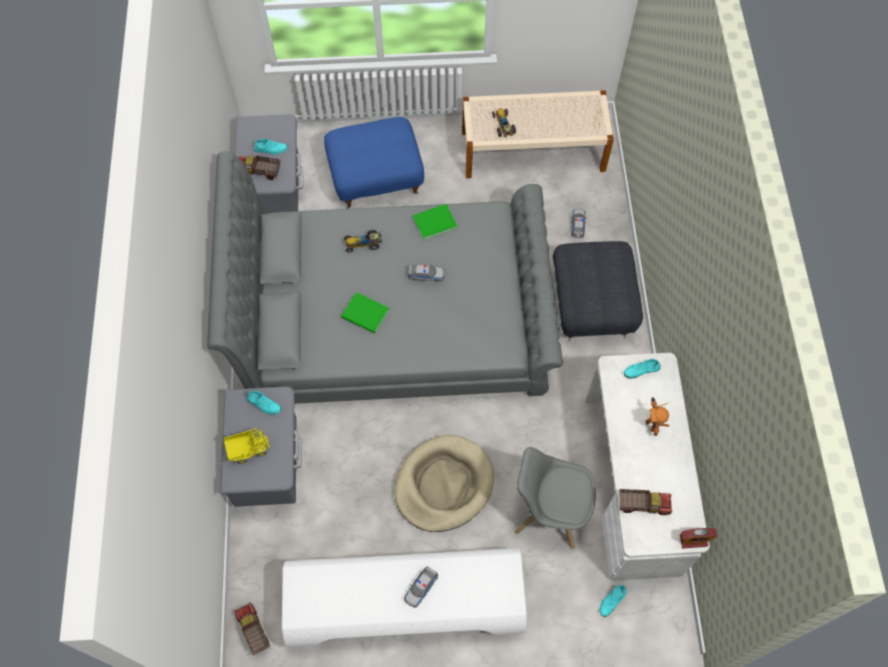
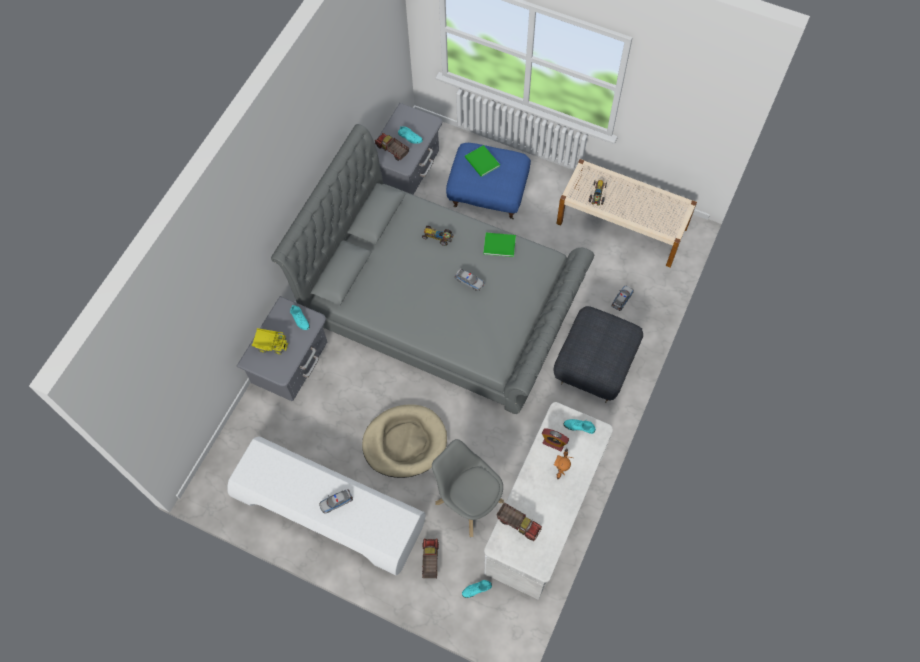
camera: 30 degrees right, 0 degrees up
(253, 631) = (218, 475): toy truck -> toy truck (430, 560)
(365, 315) = (409, 290): green book -> green book (482, 162)
(693, 540) = (540, 569): alarm clock -> alarm clock (553, 442)

